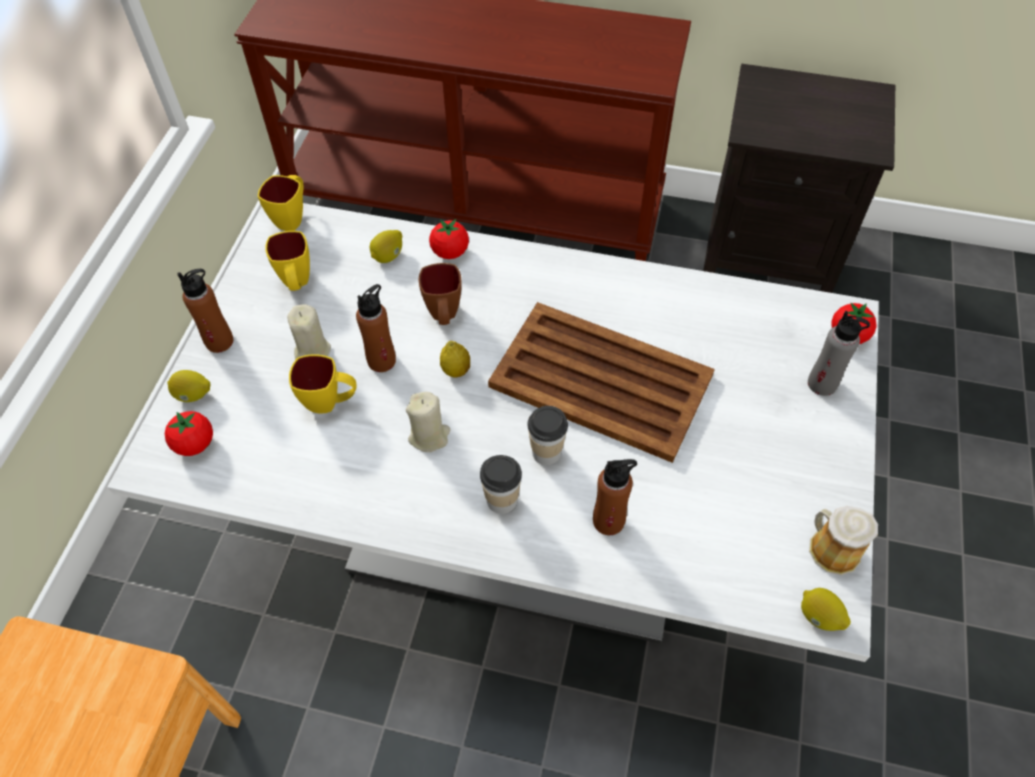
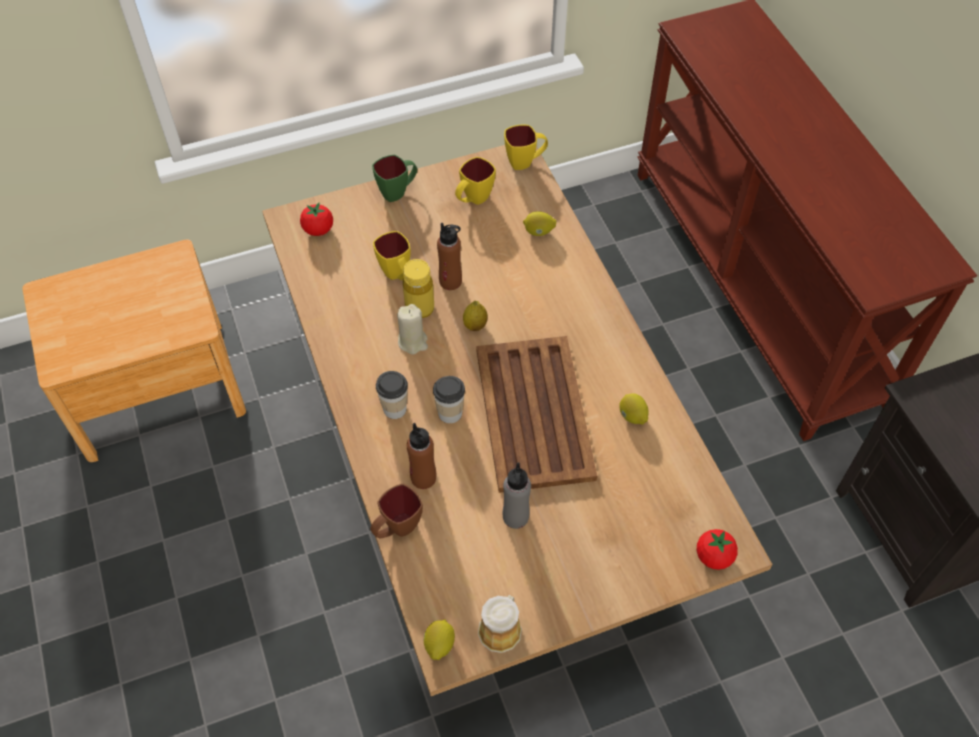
camera: 55 degrees right, 0 degrees up
(193, 395) = (350, 206): lemon -> lemon (632, 416)
(219, 341) = (398, 192): brown bottle -> green mug
(312, 351) = (428, 241): beige candle -> none
(392, 406) = (420, 308): none -> yellow bottle
(444, 317) = (513, 293): brown mug -> brown mug (397, 529)
(450, 252) = (572, 263): tomato -> none
(519, 529) = (489, 492): white dining table -> brown dining table
(822, 383) = (648, 559): grey bottle -> grey bottle (515, 517)

